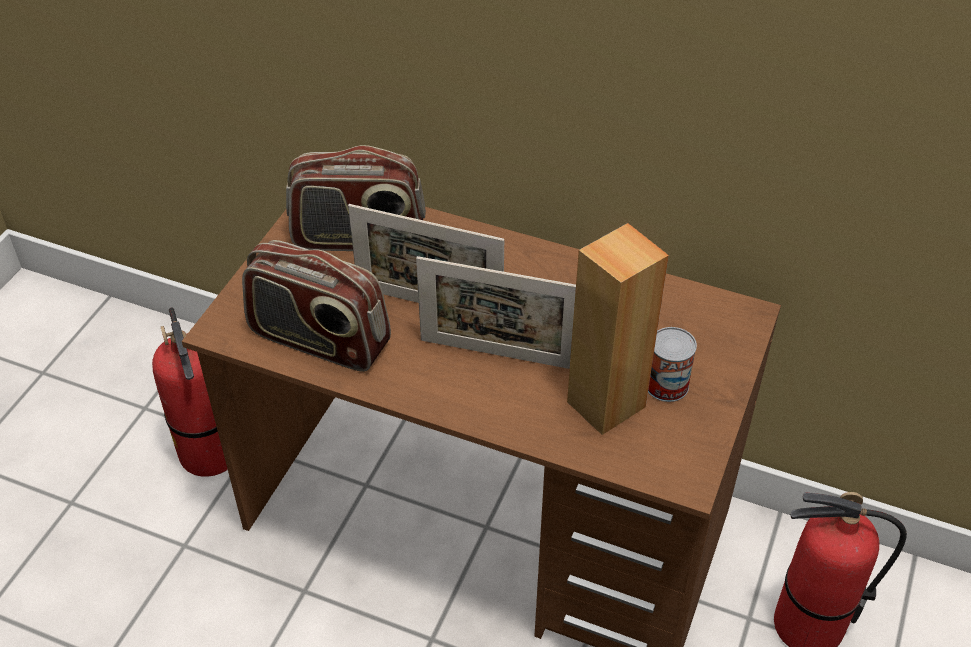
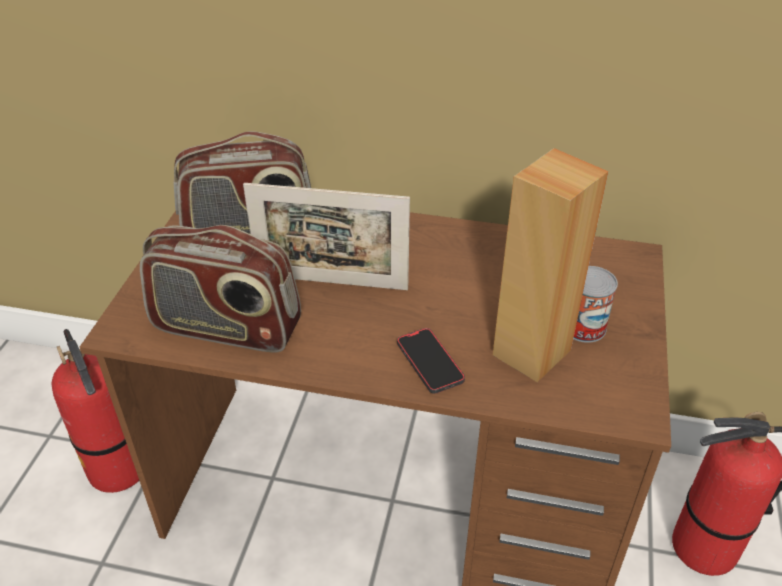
camera: 10 degrees left, 5 degrees down
(498, 354) = (411, 319): picture frame -> none
(504, 401) = (430, 362): none -> phone

